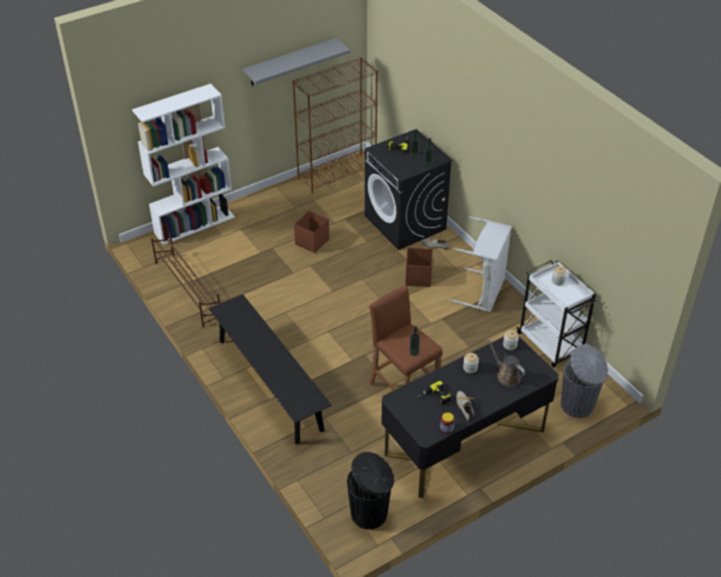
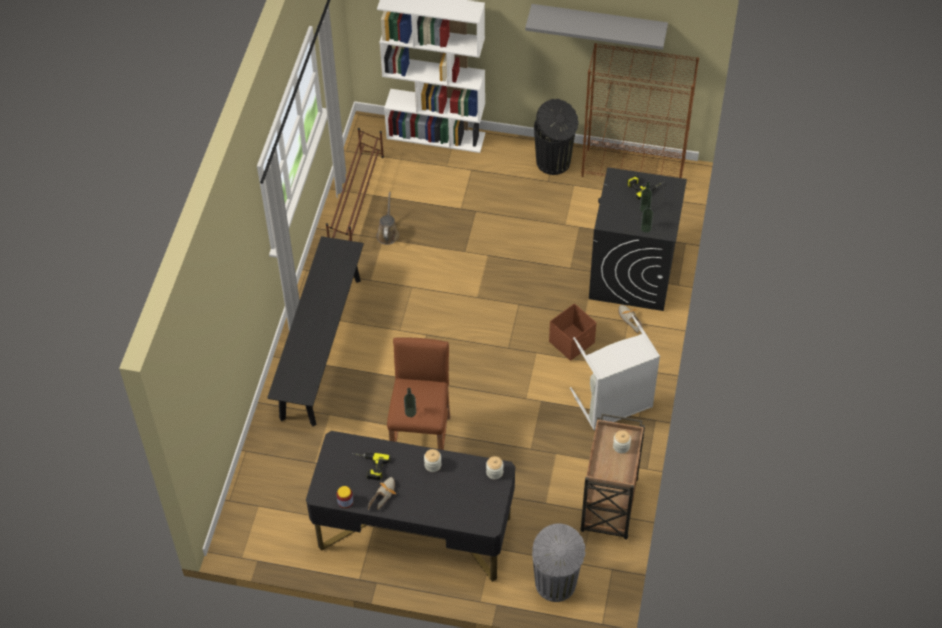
camera: 45 degrees right, 10 degrees up
(312, 242) = (519, 231): brown storage box -> none
(370, 514) = (266, 527): black trash can -> black trash can (554, 162)
(506, 376) = (453, 498): brown watering can -> brown watering can (388, 233)
(550, 344) = (609, 507): white cart -> brown cart

